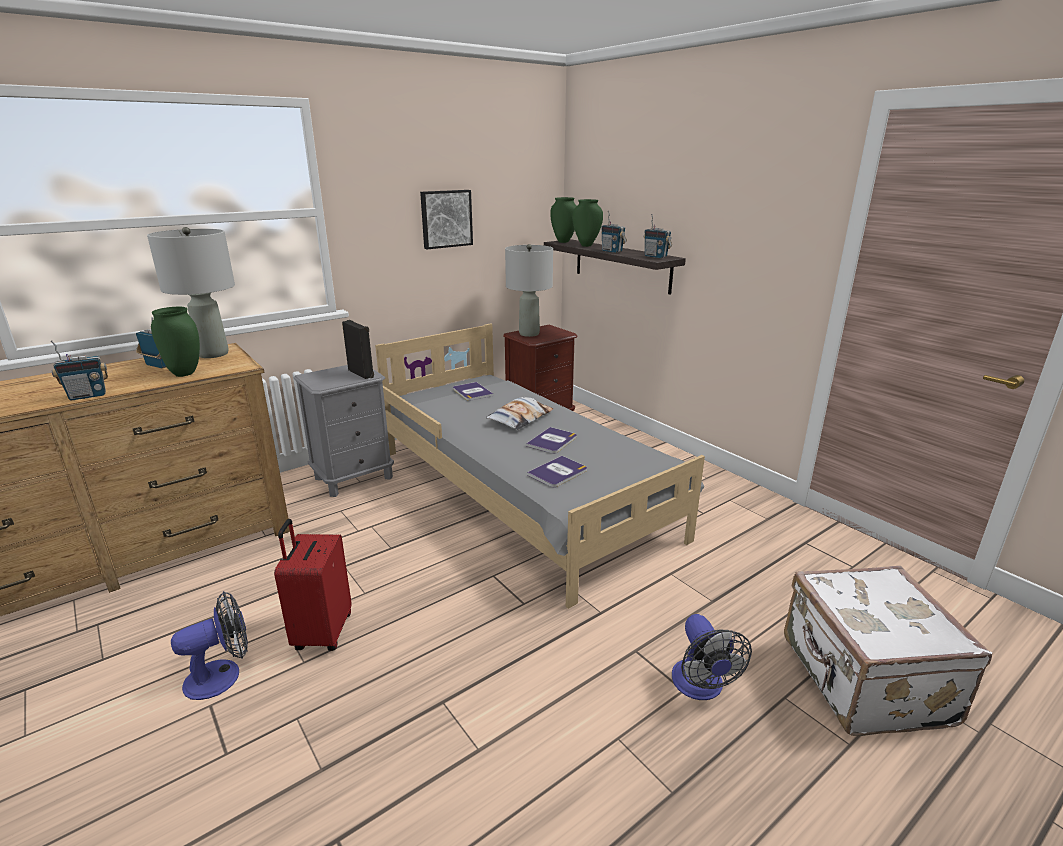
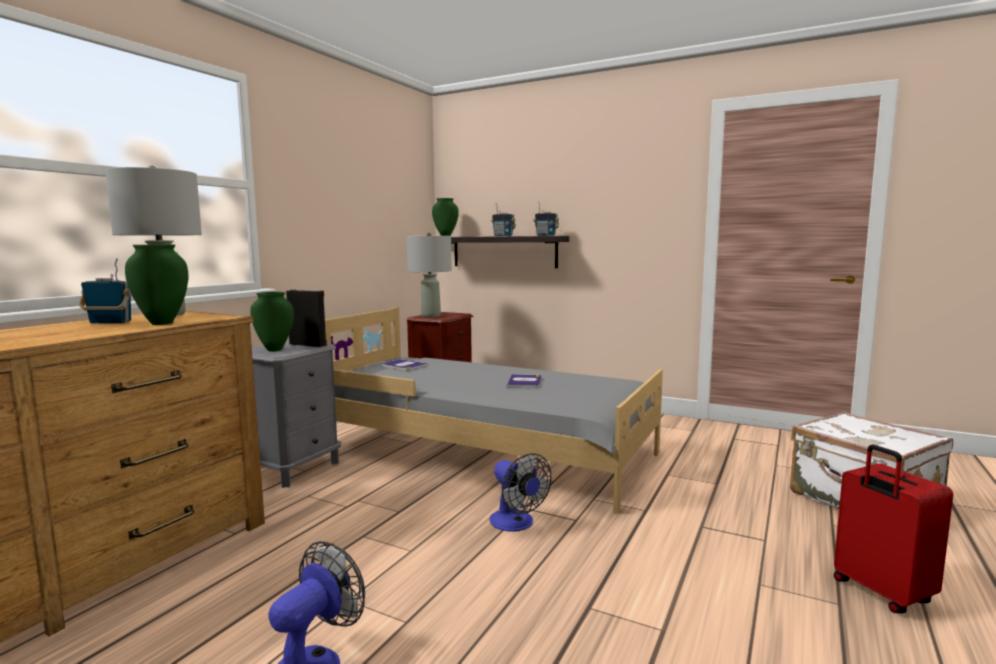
camera: 25 degrees left, 15 degrees down
(88, 396) = (58, 340): radio -> none
(322, 632) = (399, 593): red suitcase -> red suitcase (880, 593)
(446, 219) = (353, 208): picture -> none
(520, 418) = (474, 374): pillow -> none
(558, 472) = (559, 397): book -> none
(586, 245) = (472, 236): green vase -> green vase (275, 349)
(701, 687) = (774, 535): fan -> fan (516, 524)

